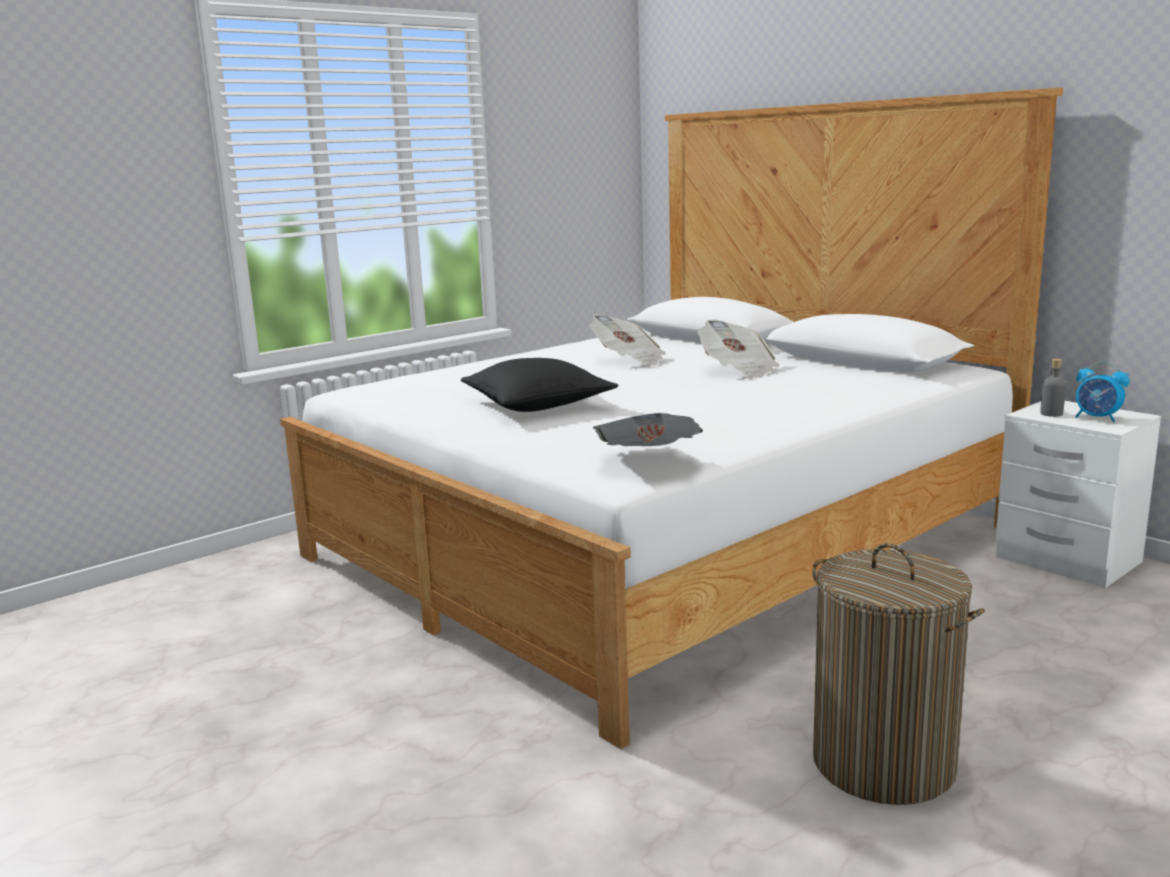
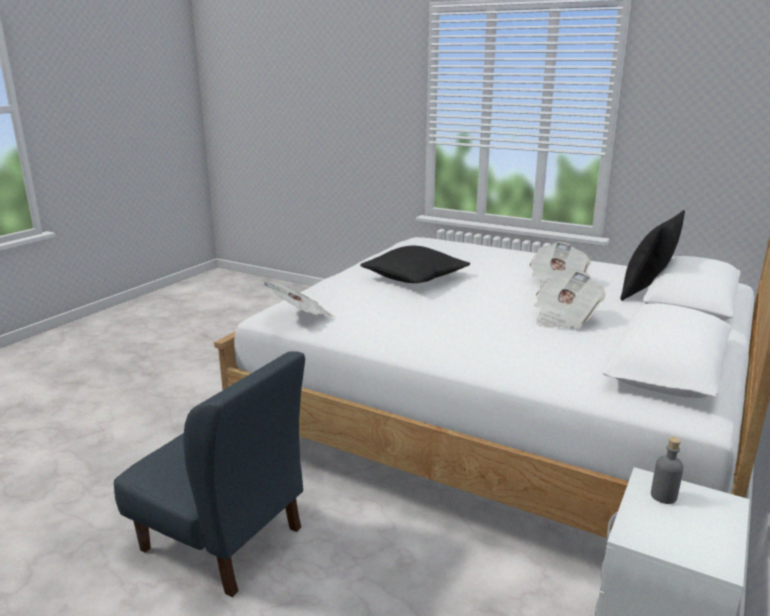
camera: 70 degrees right, 5 degrees up
(678, 344) = (646, 291): none -> black pillow
(884, 763) = (223, 539): laundry basket -> blue chair
(1097, 418) = (671, 528): alarm clock -> none

